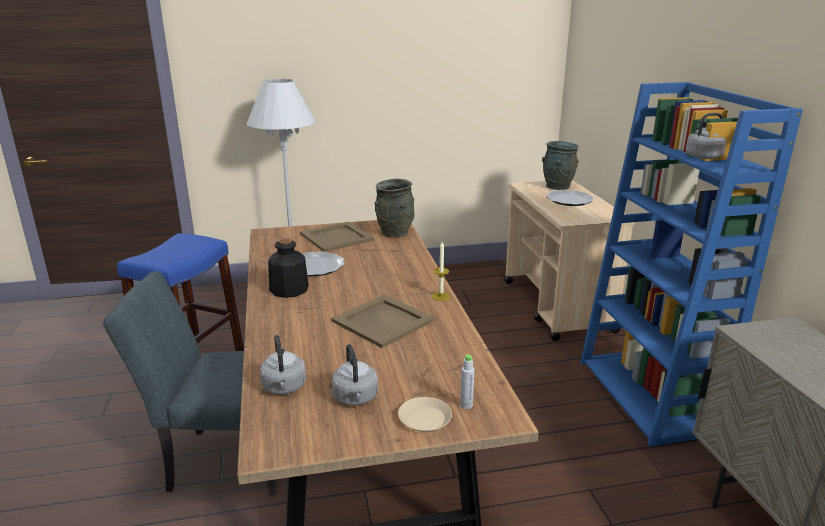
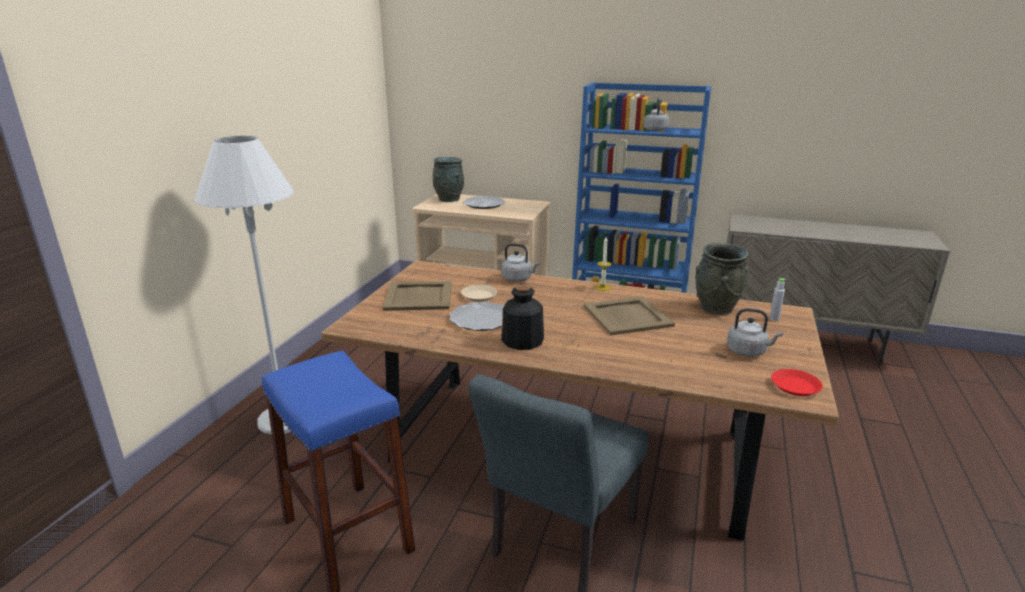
camera: 60 degrees left, 0 degrees up
(284, 388) = (717, 376): grey kettle -> grey kettle (518, 279)
(290, 438) = (795, 386): none -> red plate
(395, 232) = (445, 272): grey vase -> grey vase (715, 308)
(425, 418) = (786, 334): beige plate -> beige plate (479, 296)

